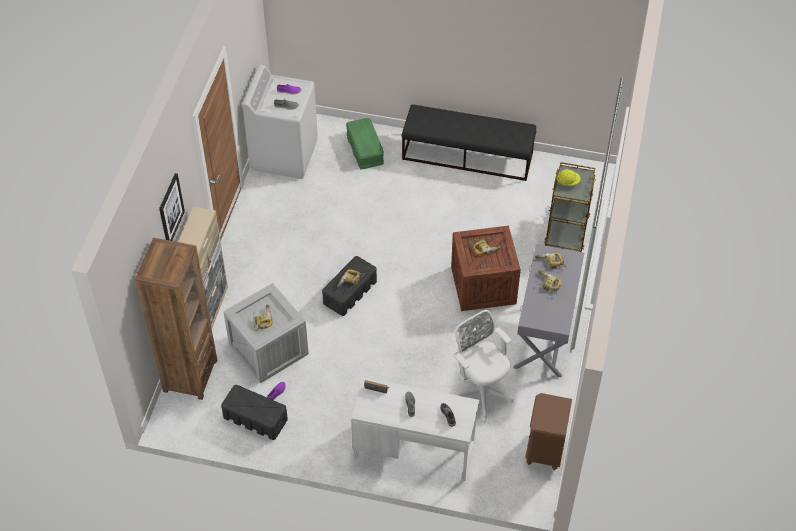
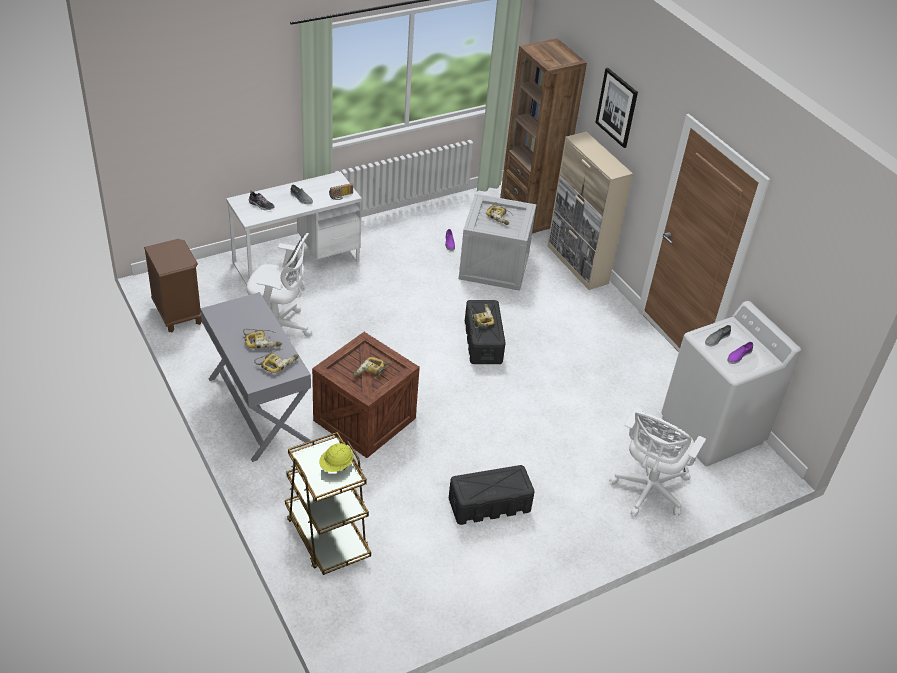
camera: 135 degrees right, 10 degrees down
(255, 418) = (444, 221): black storage box -> black storage box (490, 504)
(365, 149) = (648, 491): green storage box -> white office chair
(468, 156) = (532, 559): black bench -> none

